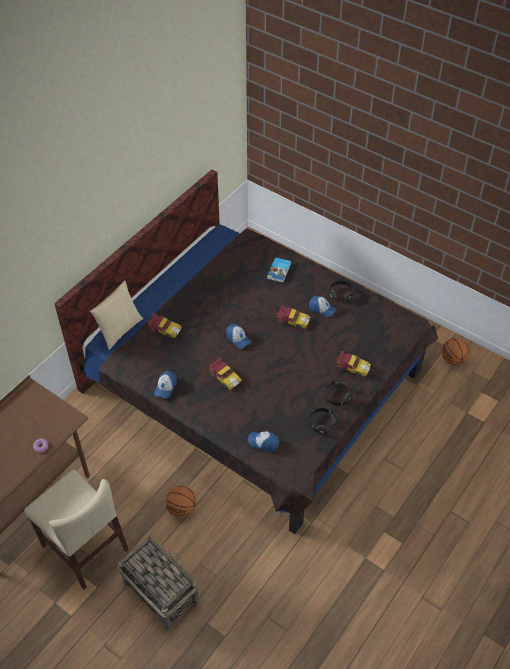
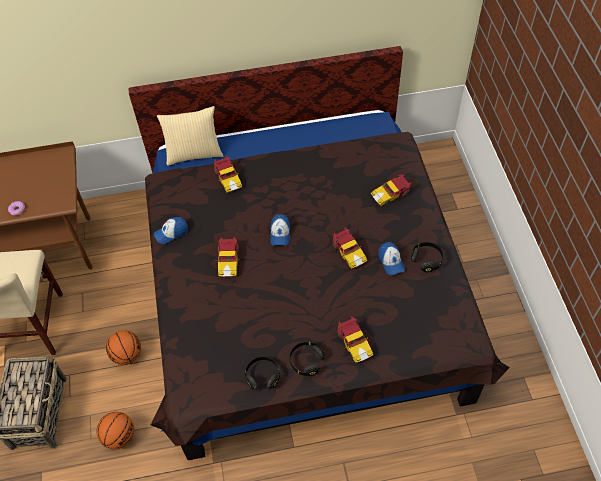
camera: 45 degrees right, 5 degrees up
(263, 442) = (192, 350): cap -> none
(279, 271) = (391, 194): book -> toy car
(453, 359) = (525, 419): basketball -> basketball (119, 436)

